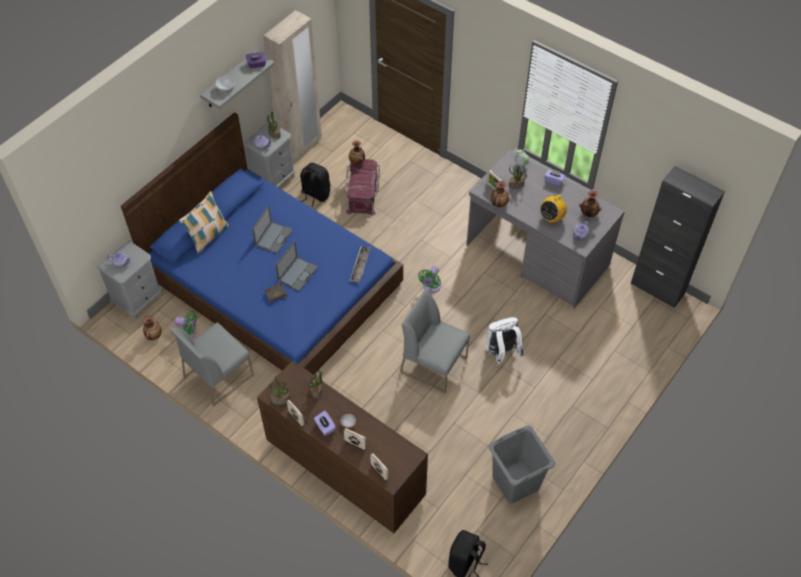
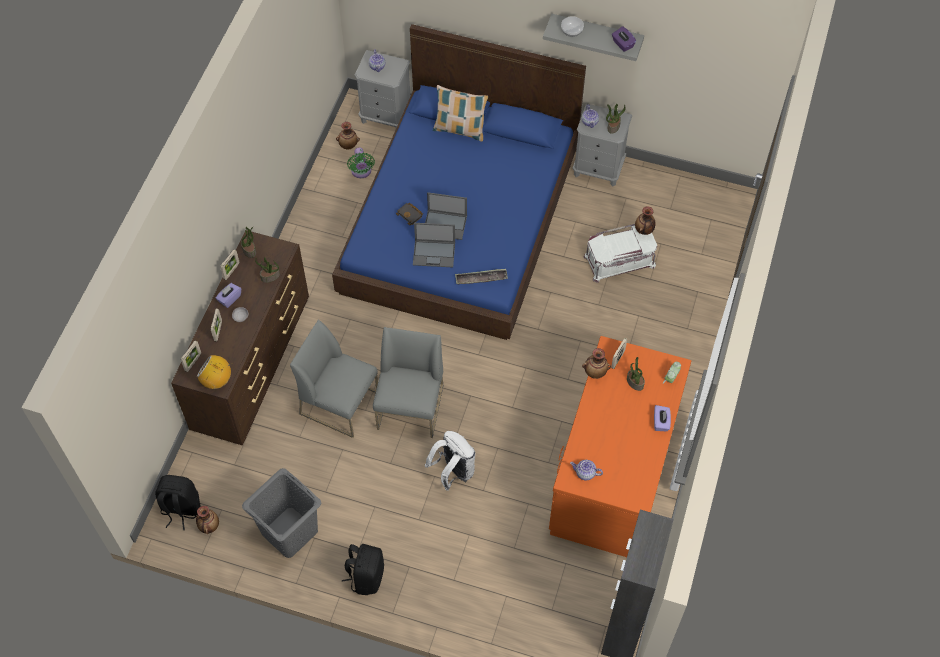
camera: 70 degrees right, 5 degrees up
(218, 375) = (323, 216): grey chair -> grey chair (340, 403)
(274, 237) = (485, 186): laptop -> laptop (434, 253)
(301, 148) = (659, 177): beige wardrobe -> none
(315, 195) = (596, 215): black backpack -> black backpack (366, 576)
(363, 195) = (619, 261): red storage box -> white storage box
(431, 287) = (515, 372): green fan -> none
(537, 256) = (613, 472): grey desk -> orange desk
(551, 218) = (599, 435): radio -> radio (217, 380)
(588, 213) = (625, 474): vase -> vase (209, 526)

